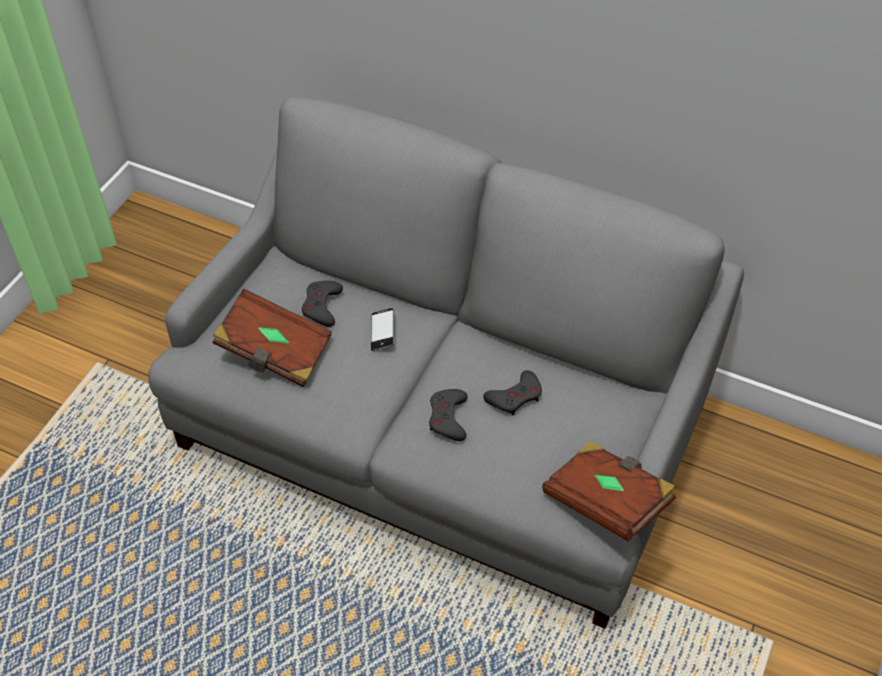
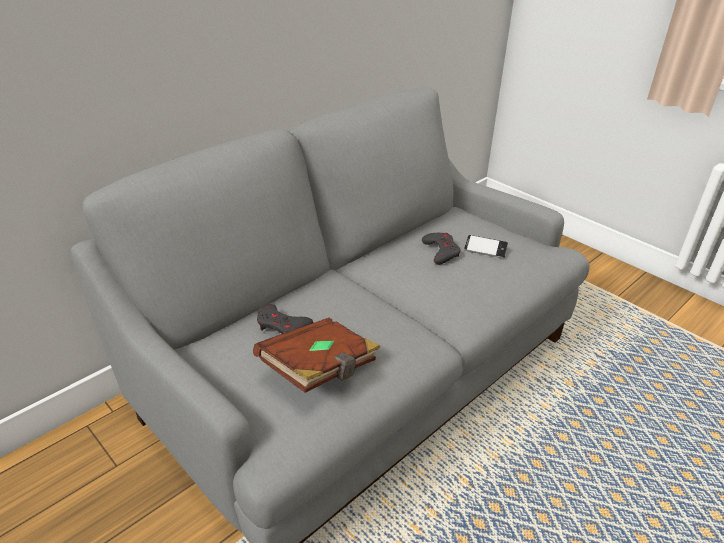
camera: 70 degrees left, 15 degrees down
(382, 332) = (336, 299): phone -> phone (485, 249)
(448, 418) = (447, 286): grey game controller -> none
(607, 501) = (545, 240): brown book -> none

